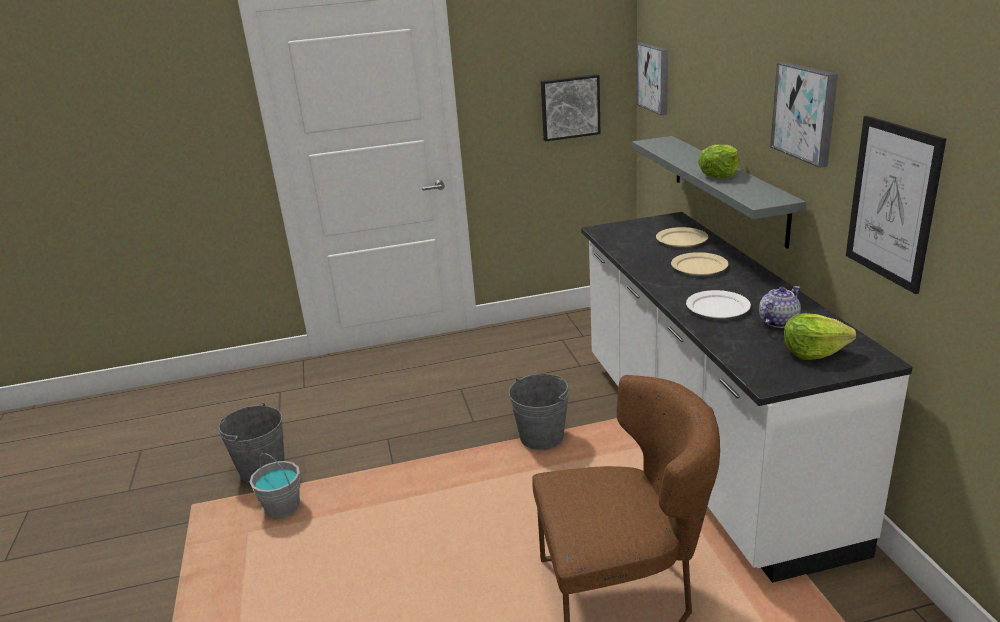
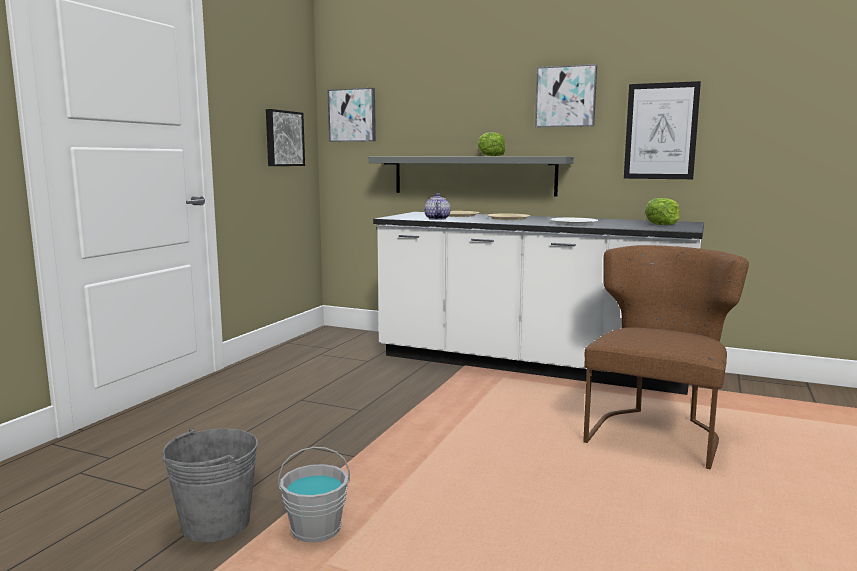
camera: 55 degrees left, 15 degrees down
(541, 437) = (432, 397): grey bucket -> none
(778, 321) = (615, 222): teapot -> teapot (436, 219)

